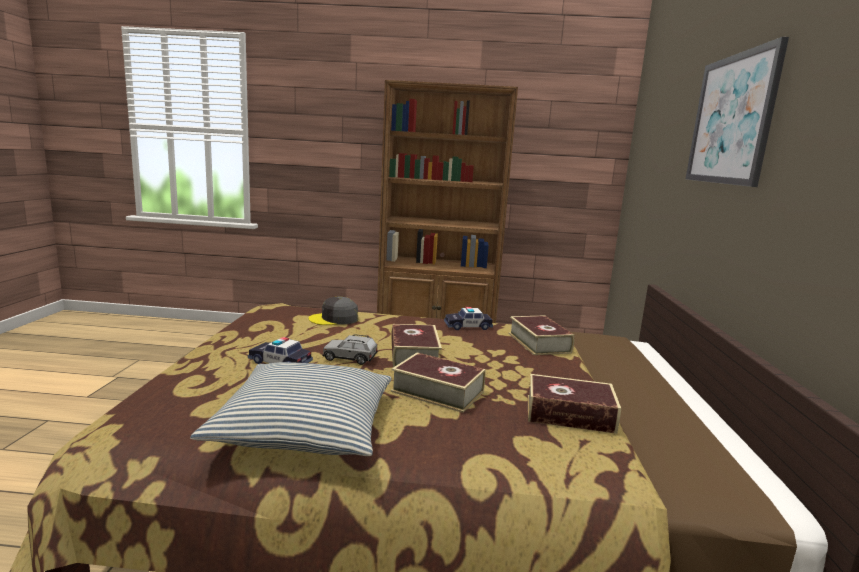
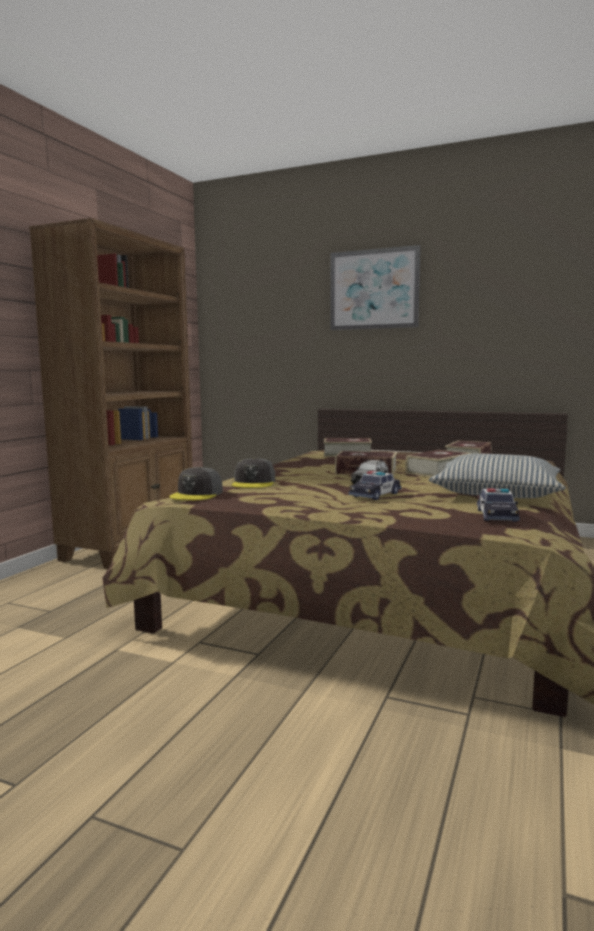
camera: 70 degrees left, 5 degrees down
(283, 308) = (197, 494): none -> grey cap
(468, 326) = (300, 461): toy car -> toy car (496, 515)

